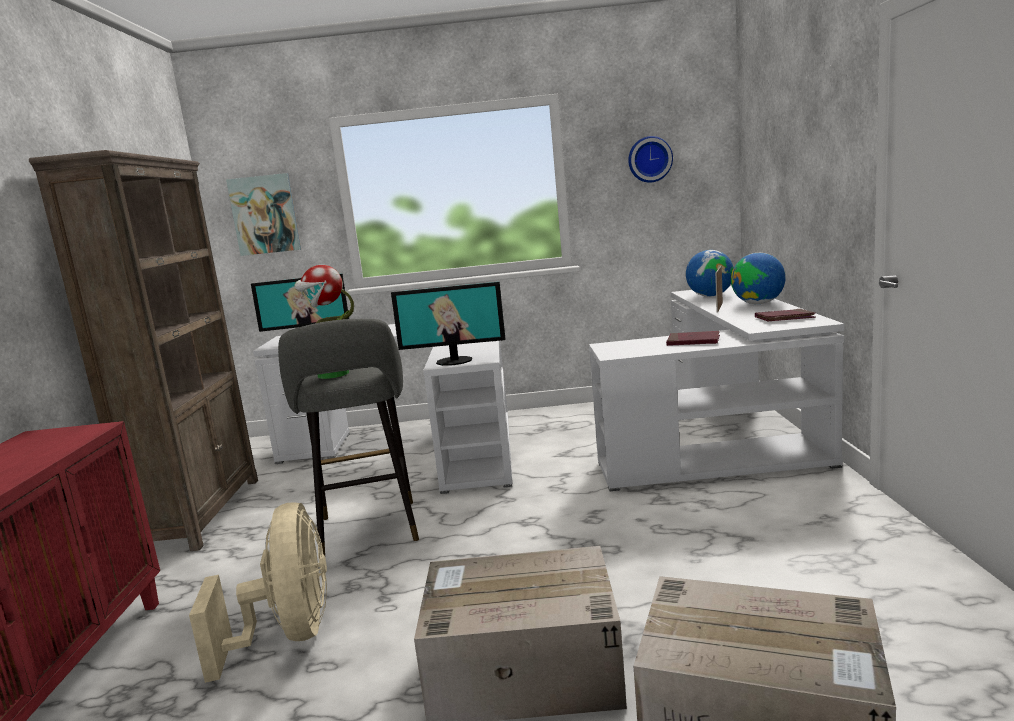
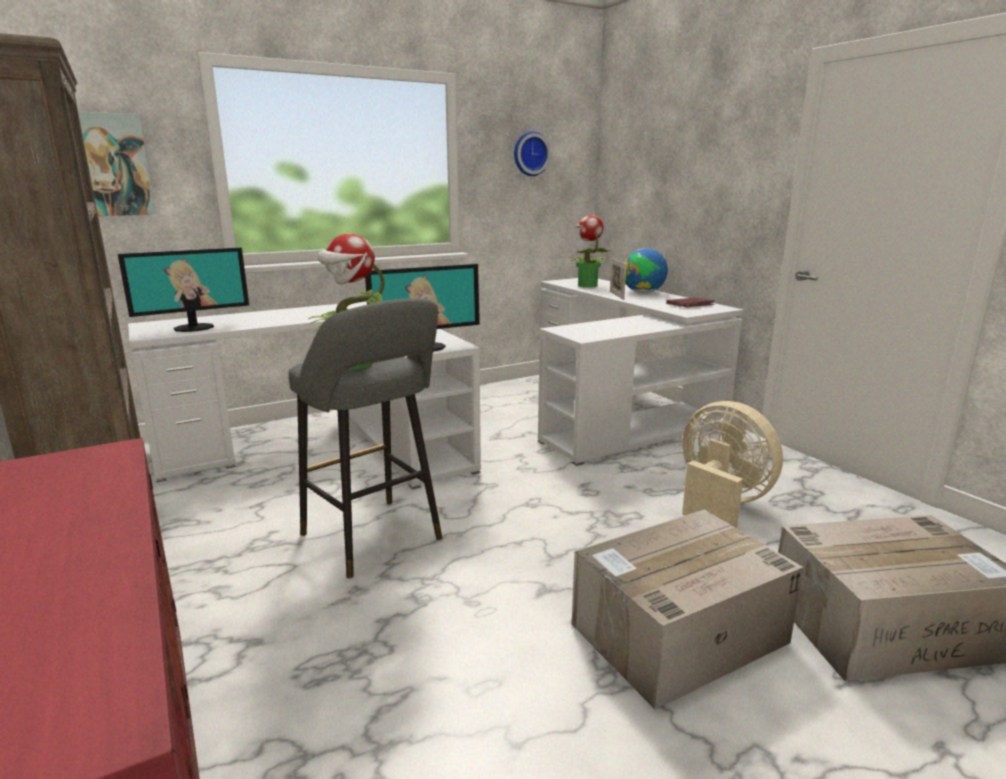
camera: 30 degrees left, 5 degrees up
(289, 635) = (407, 665): beige fan -> beige fan (720, 504)
(693, 341) = (634, 325): red book -> none
(710, 296) = (587, 285): globe -> potted plant

